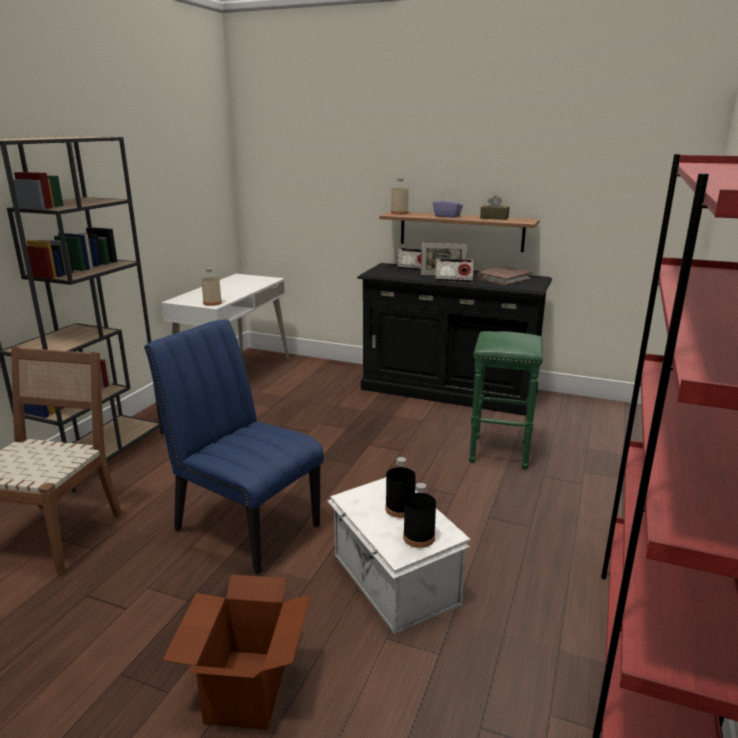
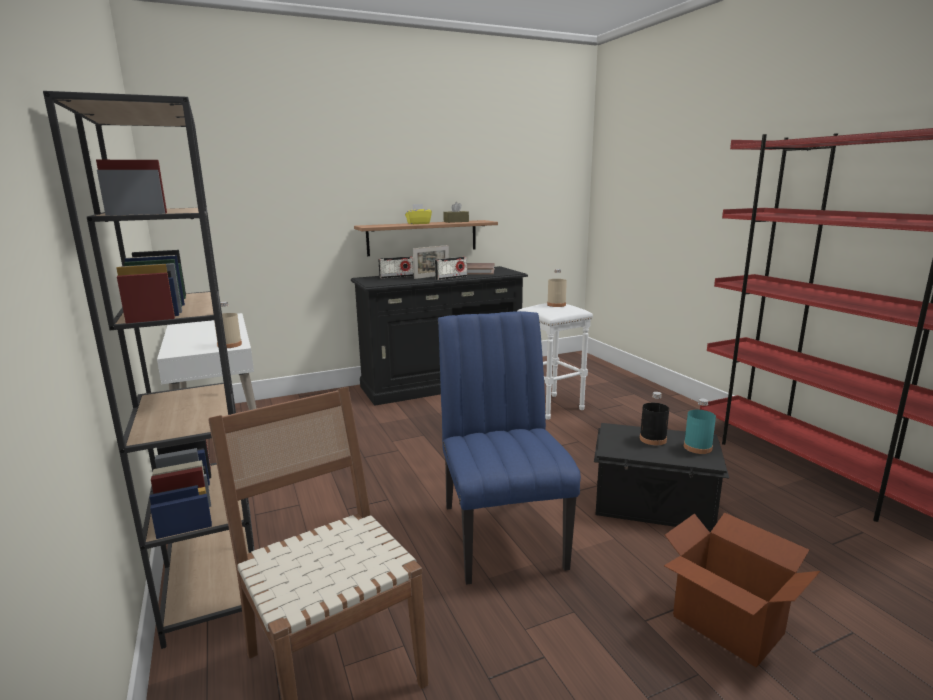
camera: 45 degrees left, 5 degrees down
(248, 528) = (502, 536): blue chair -> blue chair turned 90 degrees clockwise
(393, 580) = (653, 506): white storage box -> black storage box
(399, 213) = (371, 225): beige bottle -> beige bottle (556, 305)
(419, 537) = (697, 447): black bottle -> turquoise bottle
(447, 216) = (418, 223): purple tissue box -> yellow tissue box
(498, 451) = (549, 406): green stool -> white stool

